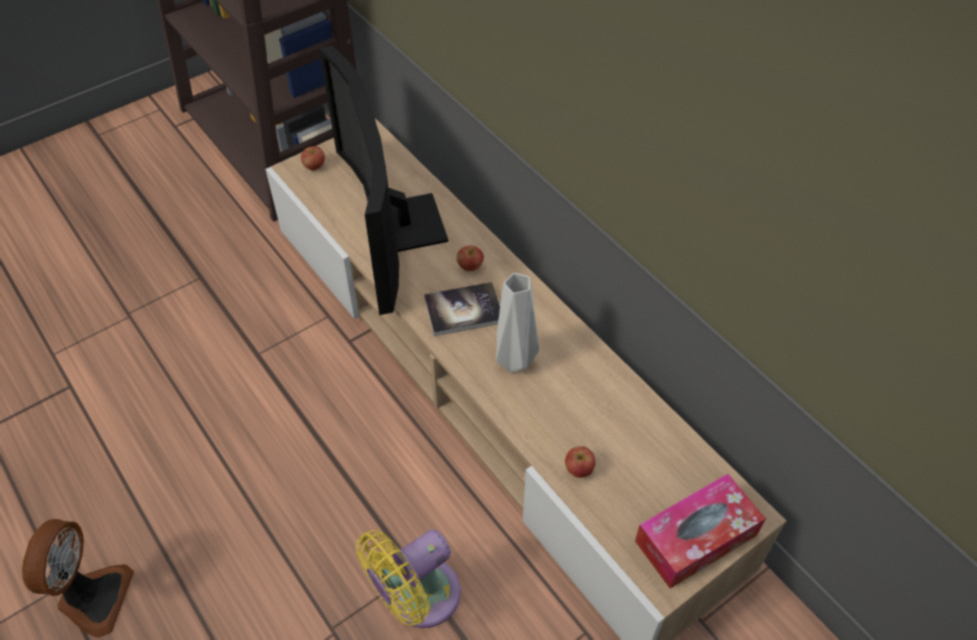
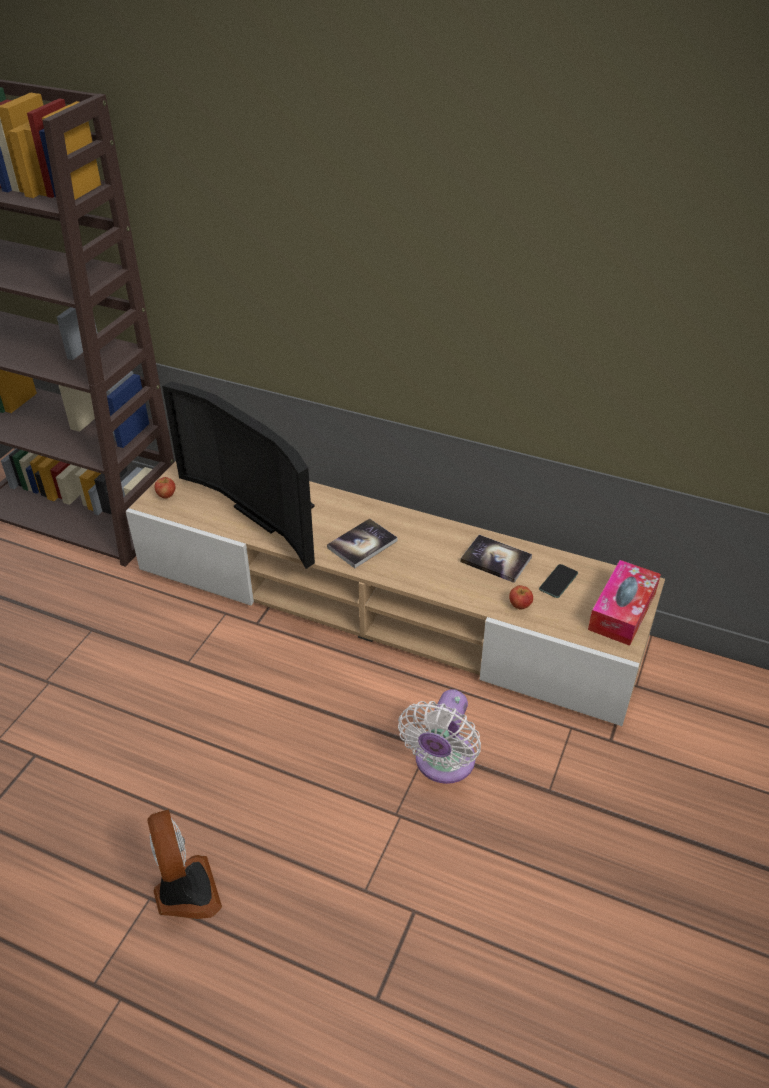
camera: 30 degrees left, 10 degrees down
(417, 598) = (442, 763): yellow fan -> white fan
(470, 266) = (343, 516): apple -> none
(515, 359) = (424, 559): grey vase -> none
(595, 397) = (495, 560): none -> book
(648, 460) = (558, 581): none -> phone

